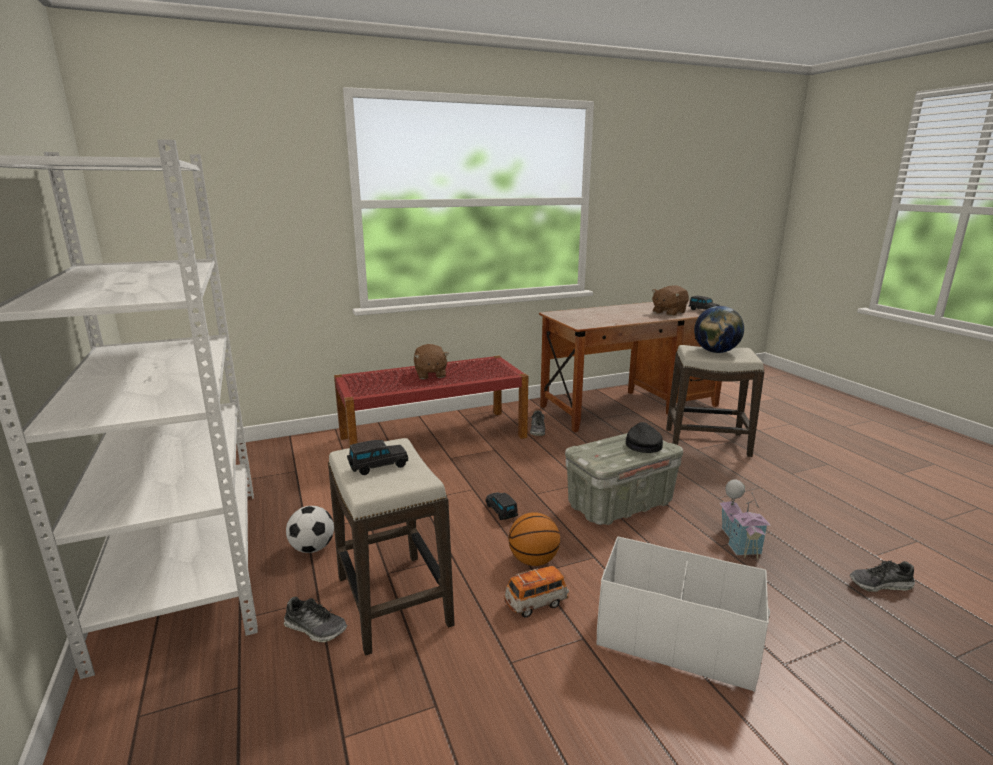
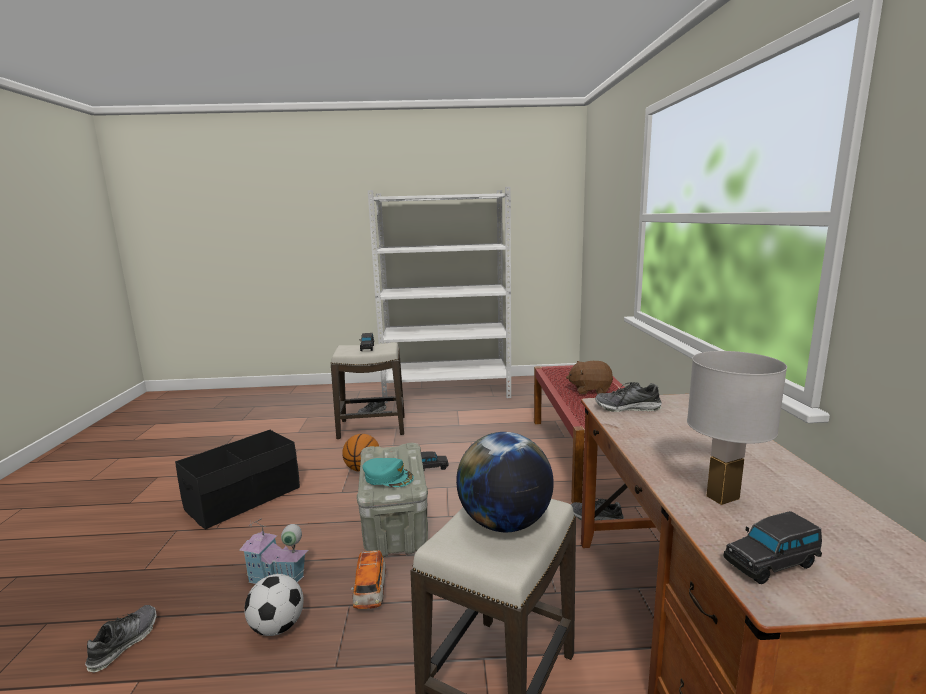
camera: 110 degrees right, 5 degrees down
(312, 548) = (438, 411): football -> football (277, 627)
(536, 603) = (325, 463): toy car -> toy car (370, 592)
(584, 322) = (627, 408): none -> shoe
(642, 444) = (388, 477): black cap -> turquoise cap
(668, 312) = (722, 498): brown plush toy -> white table lamp
(676, 639) = (244, 499): white storage box -> black storage box

